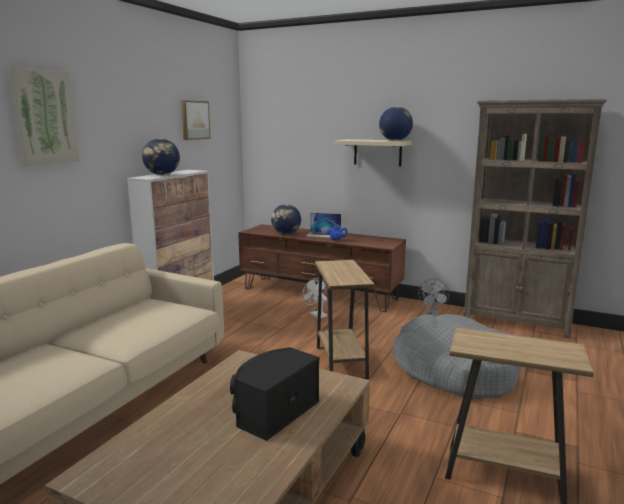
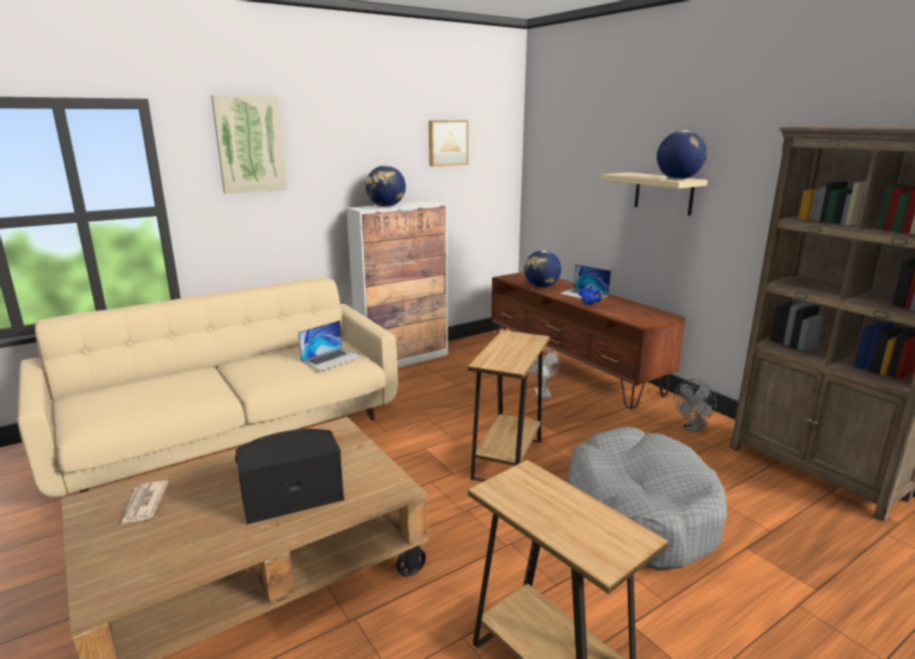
camera: 30 degrees right, 5 degrees up
(148, 459) = (144, 504): none -> newspaper
(170, 312) = (331, 359): none -> laptop

